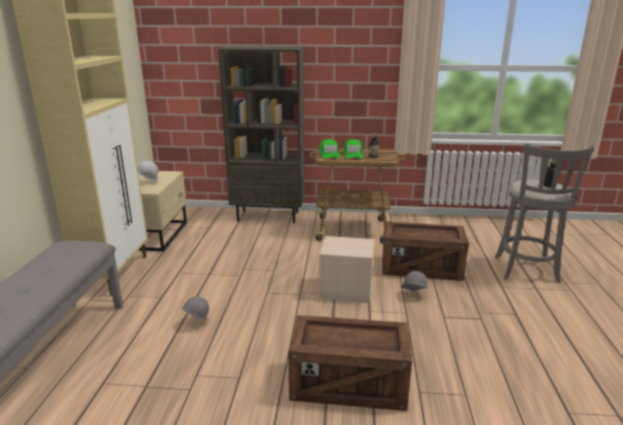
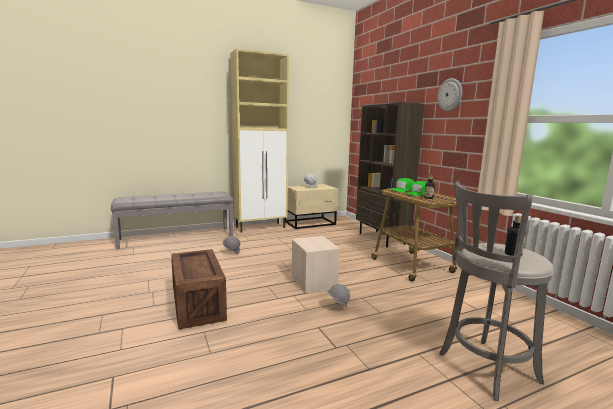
camera: 60 degrees right, 10 degrees down
(339, 38) = (450, 94): none -> wall clock
(421, 268) = (390, 304): crate -> none

